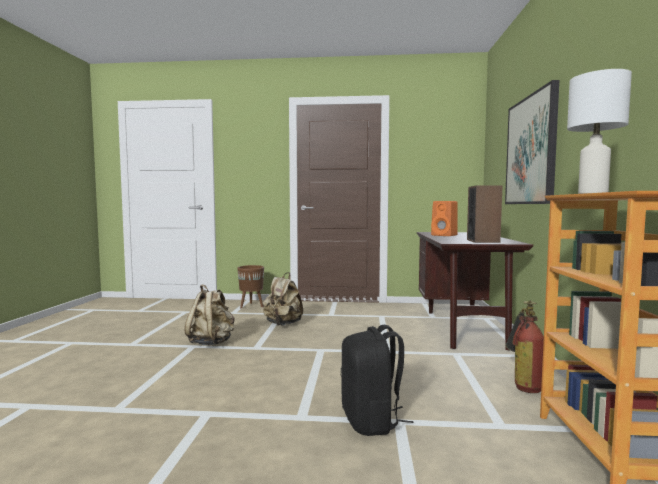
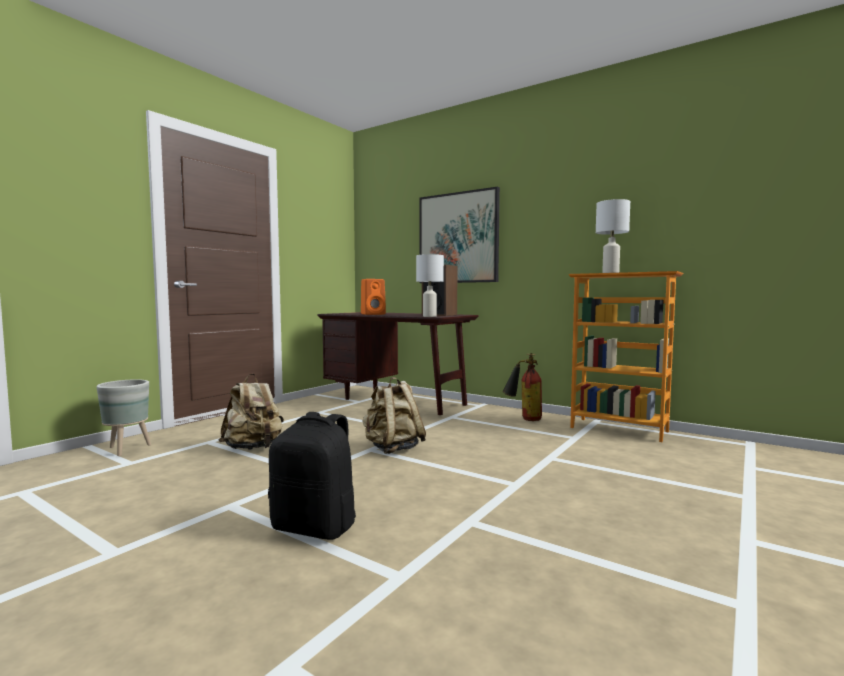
camera: 60 degrees left, 0 degrees up
(212, 342) = (241, 492): beige backpack -> beige backpack (393, 449)
(251, 306) = (127, 449): brown planter -> grey planter
(371, 421) = (543, 464): black backpack -> black backpack (316, 527)
(448, 241) = (429, 316): none -> white table lamp

